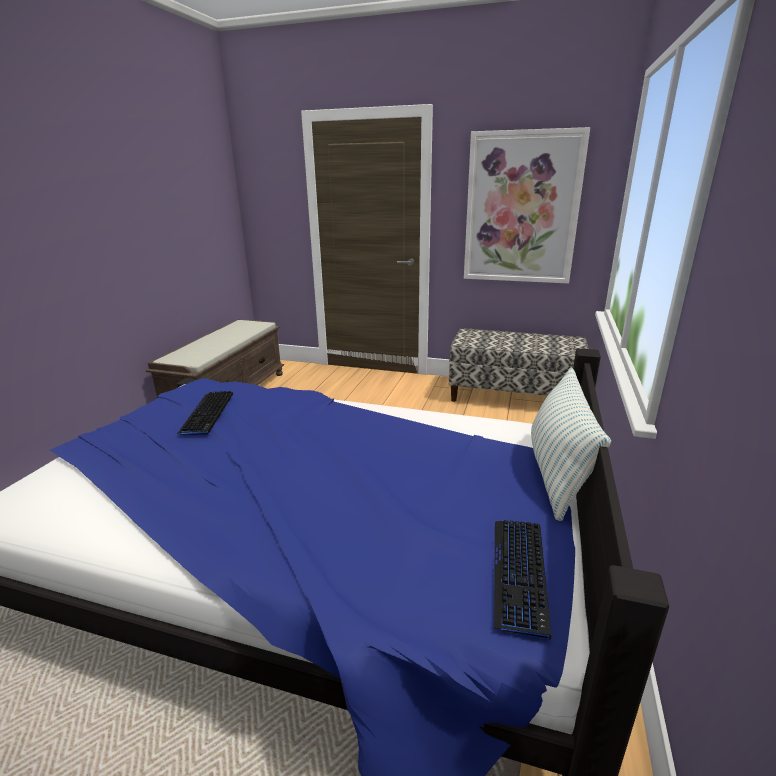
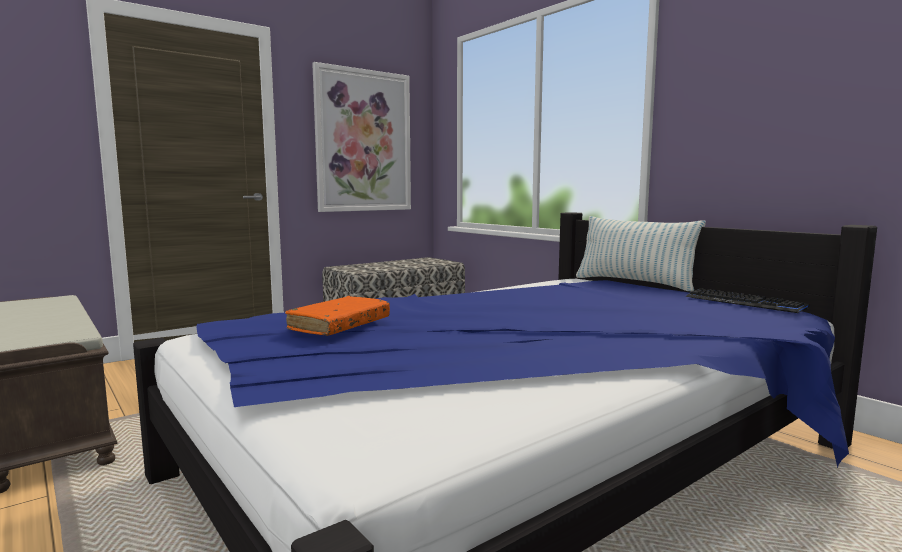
camera: 55 degrees left, 15 degrees down
(207, 413) = (339, 325): keyboard -> orange book

